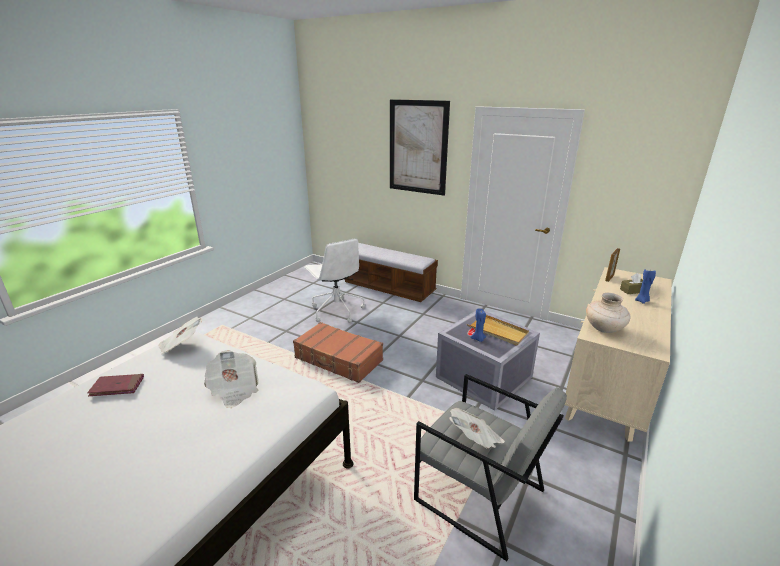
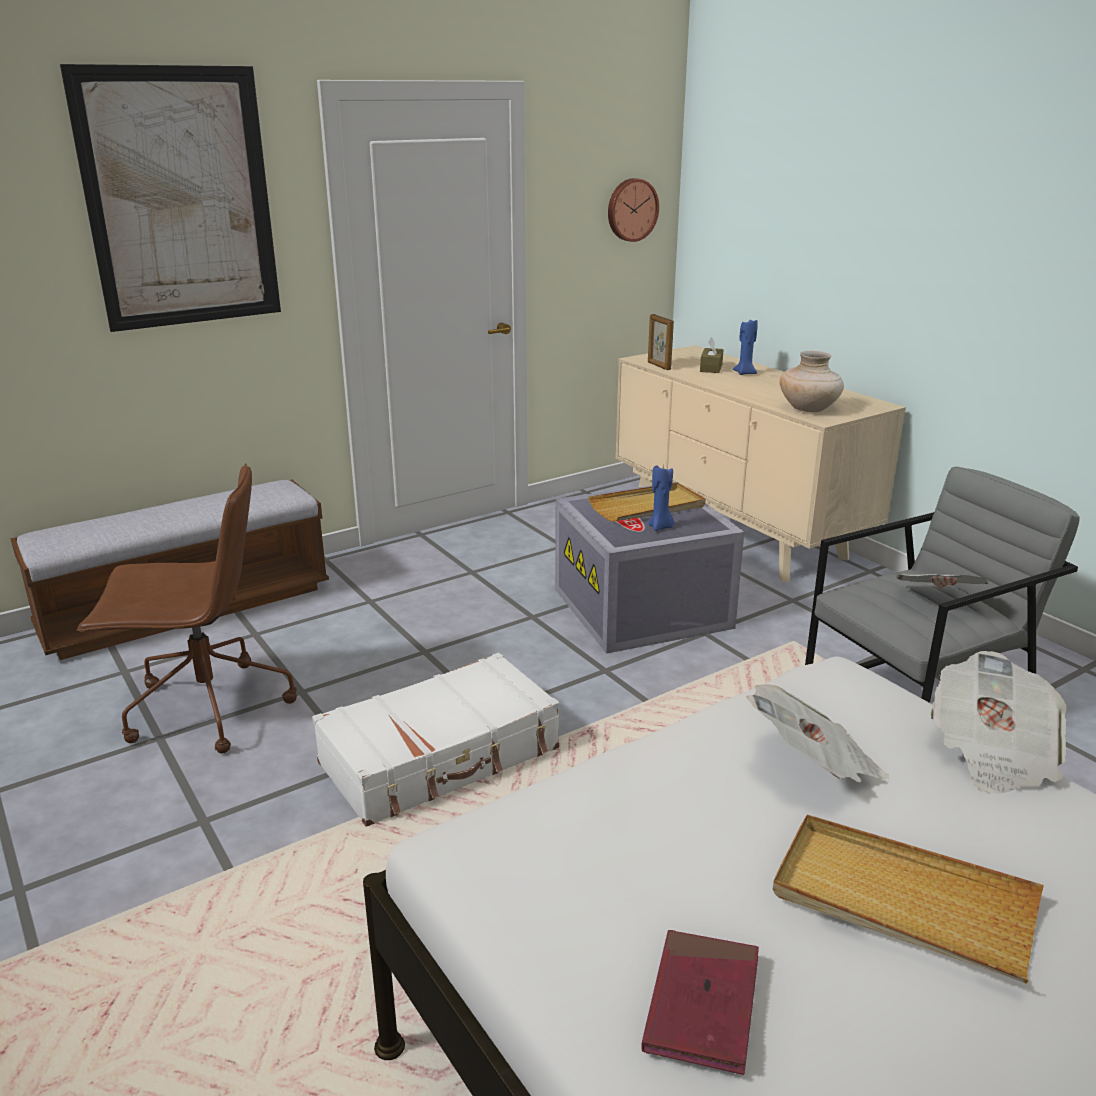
camera: 65 degrees left, 0 degrees up
(157, 419) = (902, 901): none -> beige tray
(181, 345) = (513, 855): newspaper -> newspaper (992, 753)
(336, 310) = (201, 709): white office chair -> brown office chair
(338, 359) = (441, 757): brown suitcase -> white suitcase
(653, 187) = (631, 210): none -> wall clock

